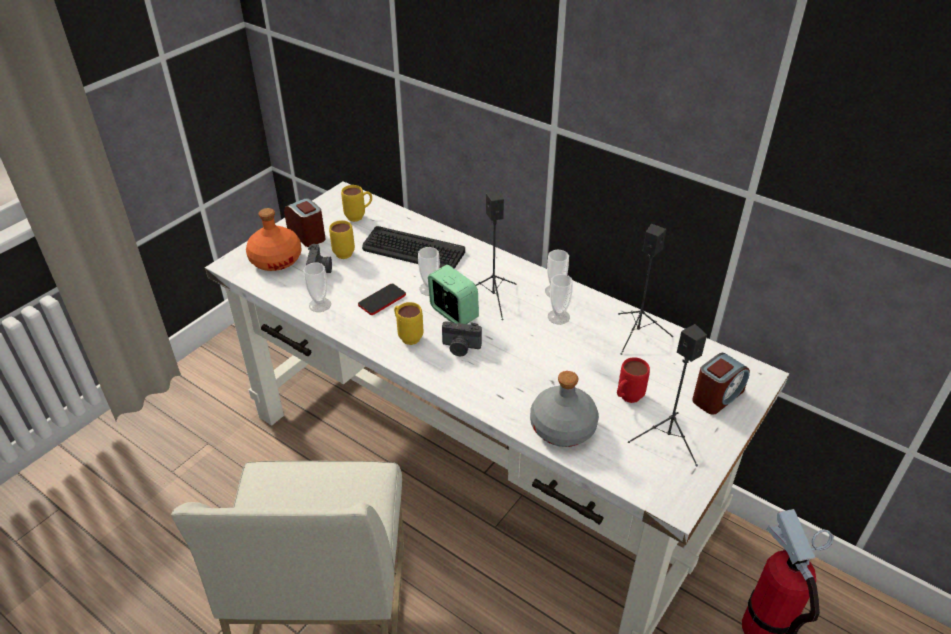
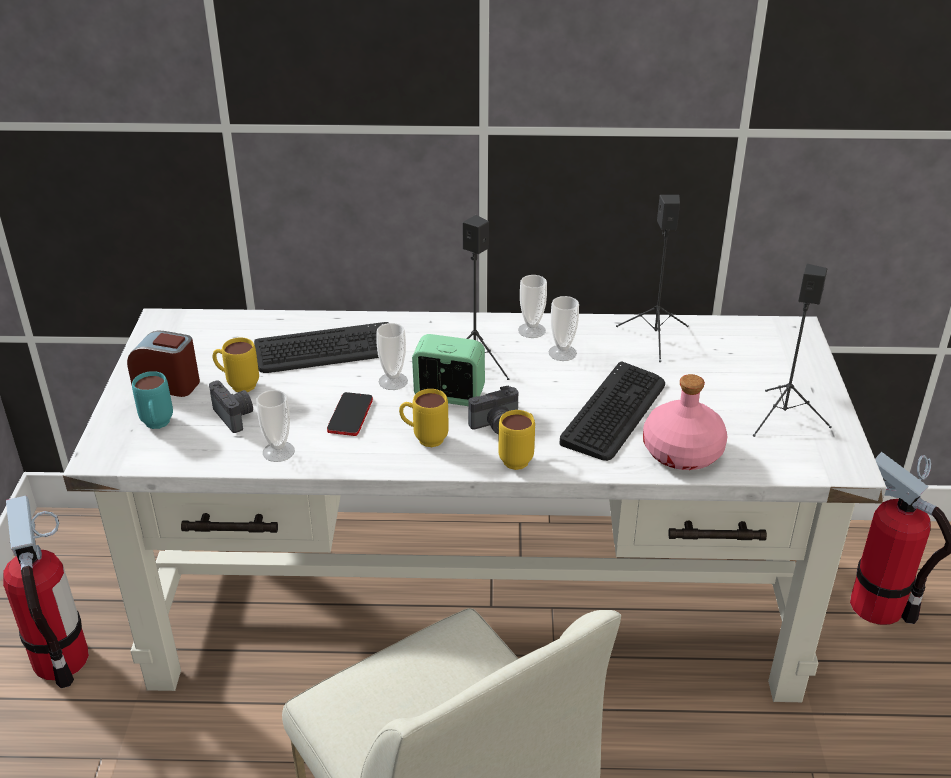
camera: 35 degrees left, 5 degrees down
(234, 376) = (61, 659): none -> fire extinguisher
(276, 259) = (157, 426): orange bottle -> turquoise mug
(359, 216) = (214, 339): yellow mug -> yellow mug (519, 458)
(547, 376) = (614, 412): none -> keyboard
(562, 428) = (682, 452): grey bottle -> pink bottle
(626, 399) = (710, 399): red mug -> none
(717, 396) = (782, 361): alarm clock -> none

